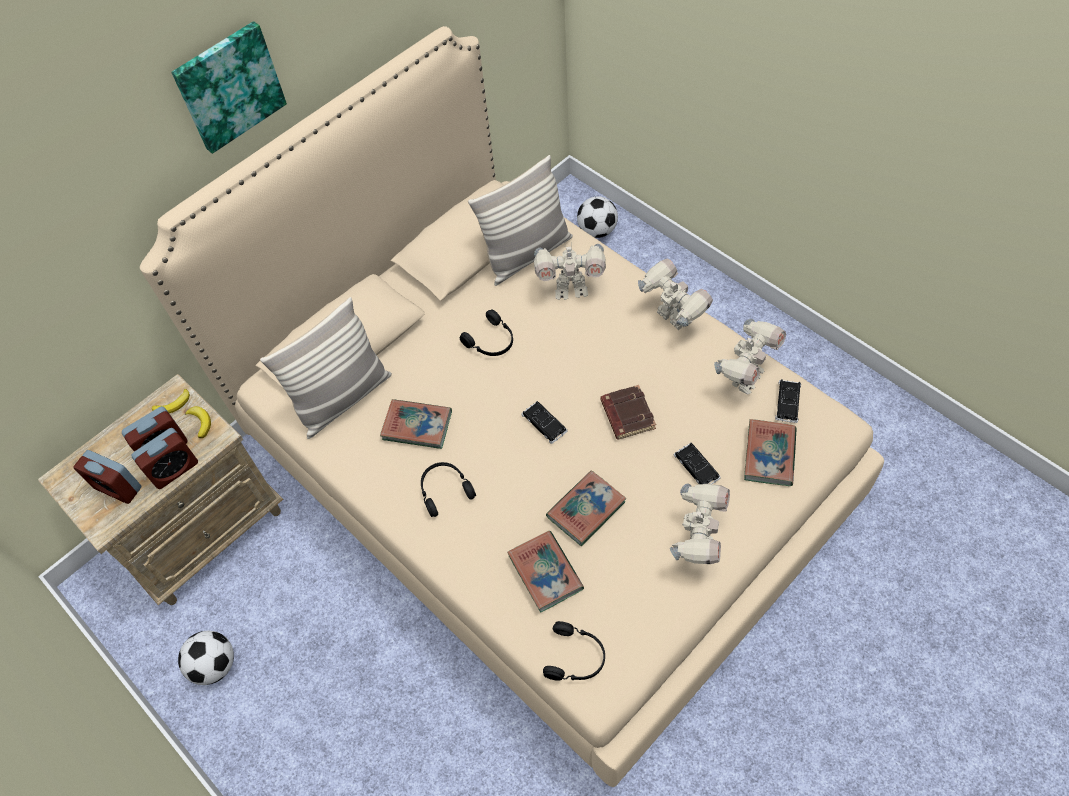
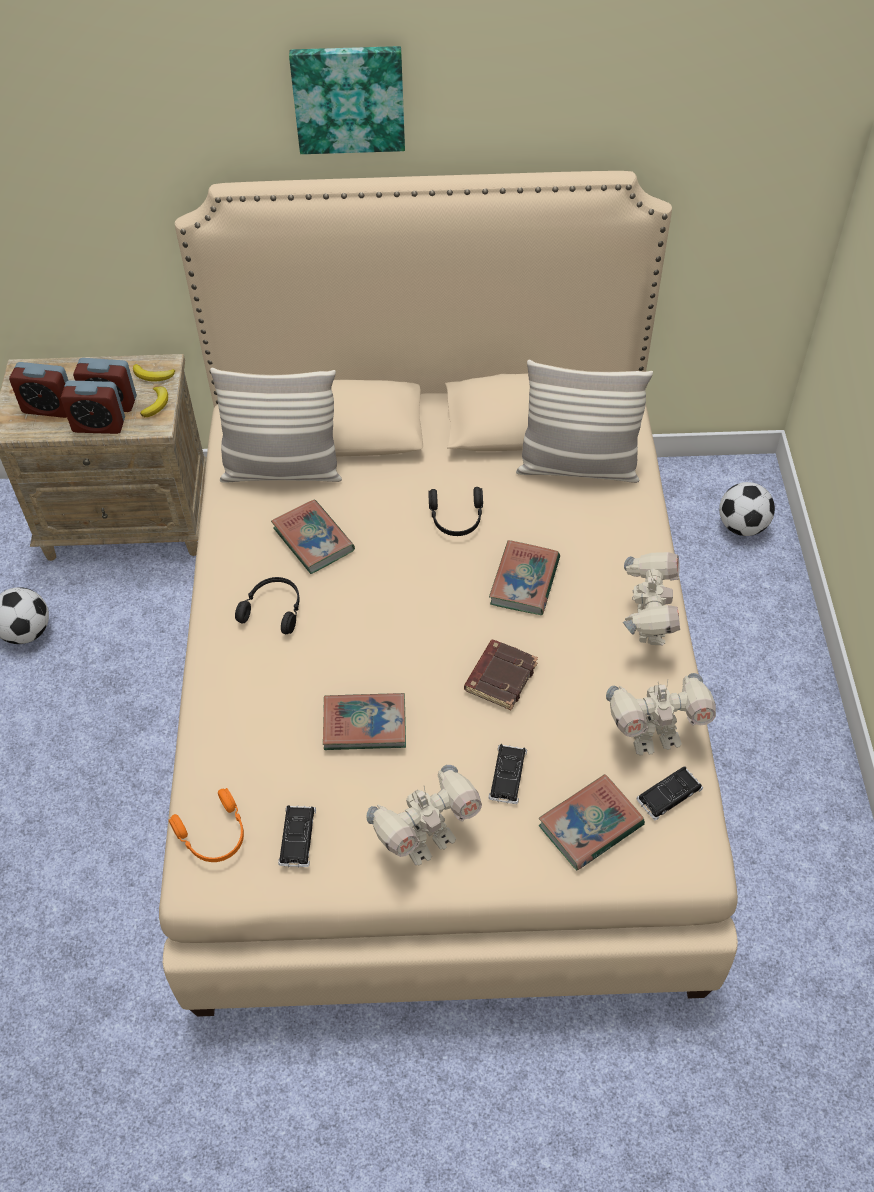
camera: 40 degrees right, 5 degrees down
(118, 487) = (49, 408): alarm clock -> alarm clock turned 60 degrees counterclockwise
(544, 424) = (417, 624): black toy car -> black toy car (297, 838)
(545, 573) = (270, 745): book -> book (524, 581)
(570, 289) = (581, 528): toy robot -> none
(576, 657) = (214, 835): black headphones -> orange headphones

